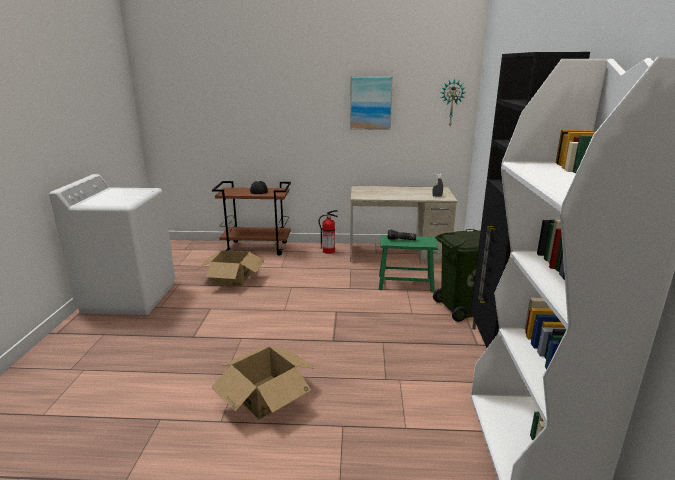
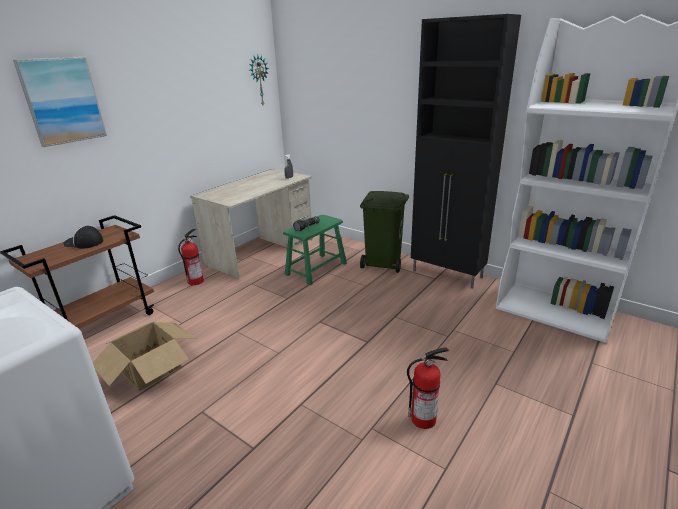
camera: 55 degrees left, 5 degrees up
(266, 396) = (424, 418): cardboard box -> fire extinguisher
(370, 103) = (186, 89): picture -> picture (62, 101)

